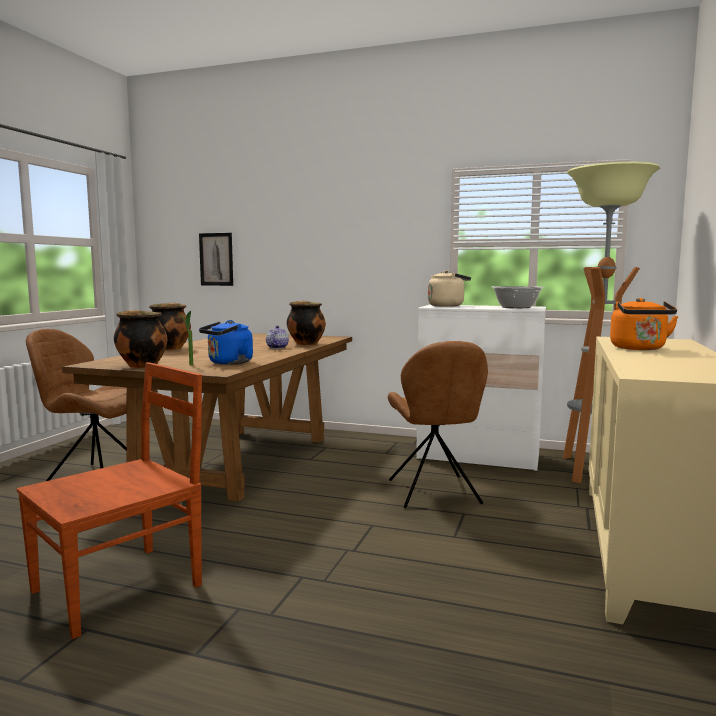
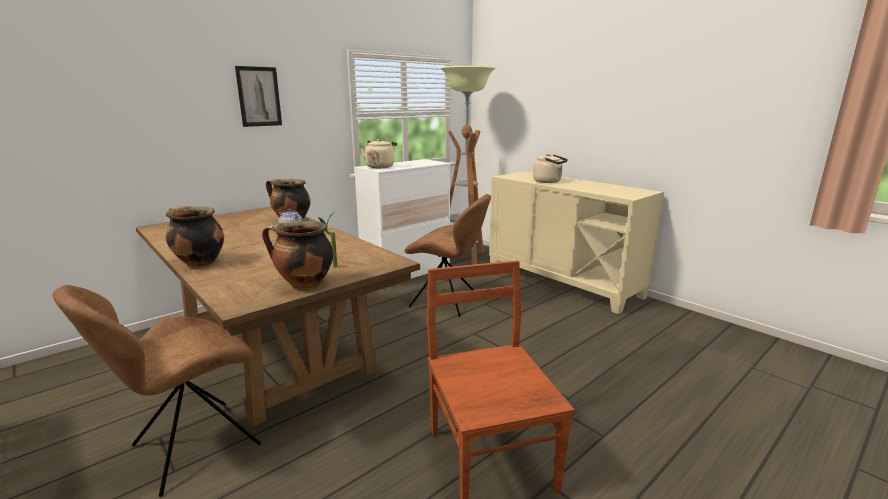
camera: 60 degrees left, 10 degrees up
(216, 259) = (80, 139): picture -> picture (259, 96)
(228, 363) = (350, 254): blue kettle -> none
(516, 307) = (422, 162): cooking pot -> none
(639, 349) = (549, 181): orange kettle -> beige kettle

